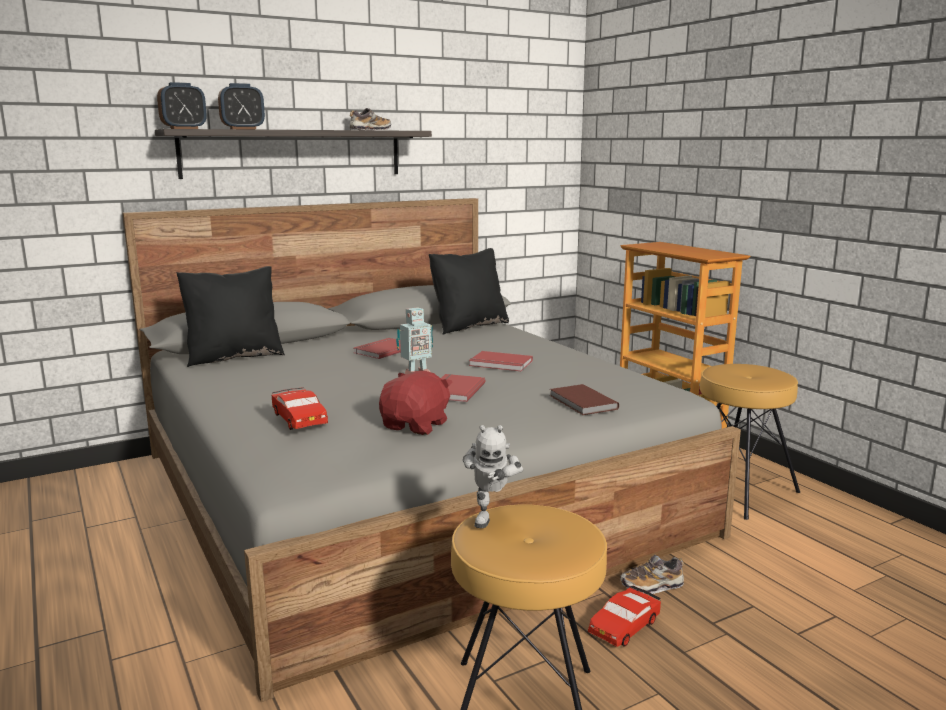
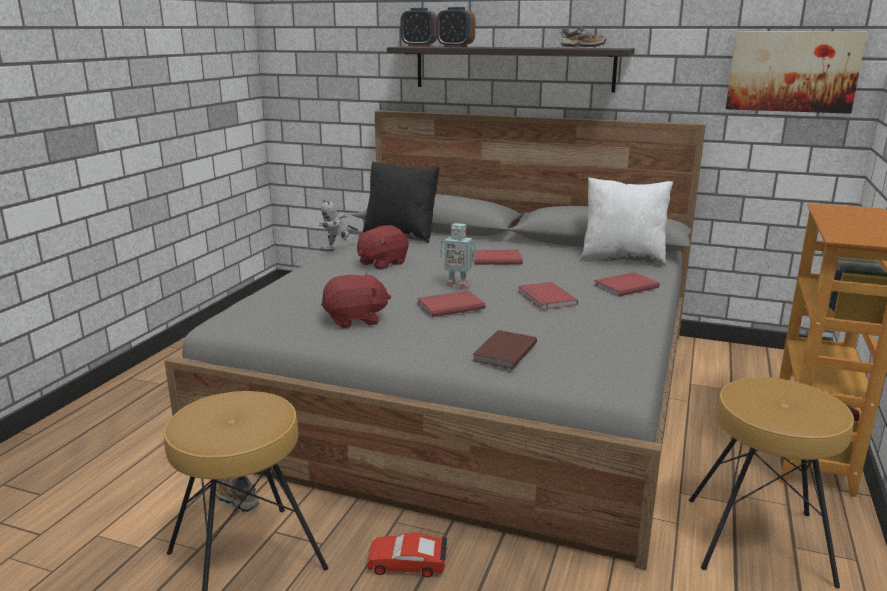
camera: 50 degrees right, 5 degrees up
(293, 381) = (382, 263): none -> red plush toy
(300, 418) = (306, 287): red toy car -> none
(468, 326) = (622, 258): black pillow -> white pillow
(490, 516) = (245, 395): toy robot -> toy robot (338, 250)
(522, 342) = (624, 286): none -> red book
(527, 150) = (792, 71): none -> picture
(652, 586) = (487, 555): shoe -> shoe (236, 499)

